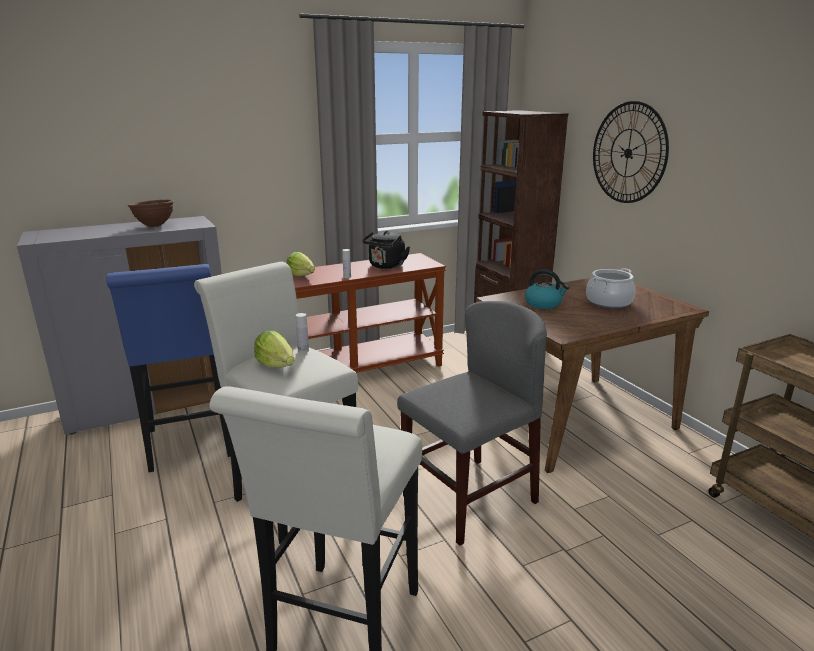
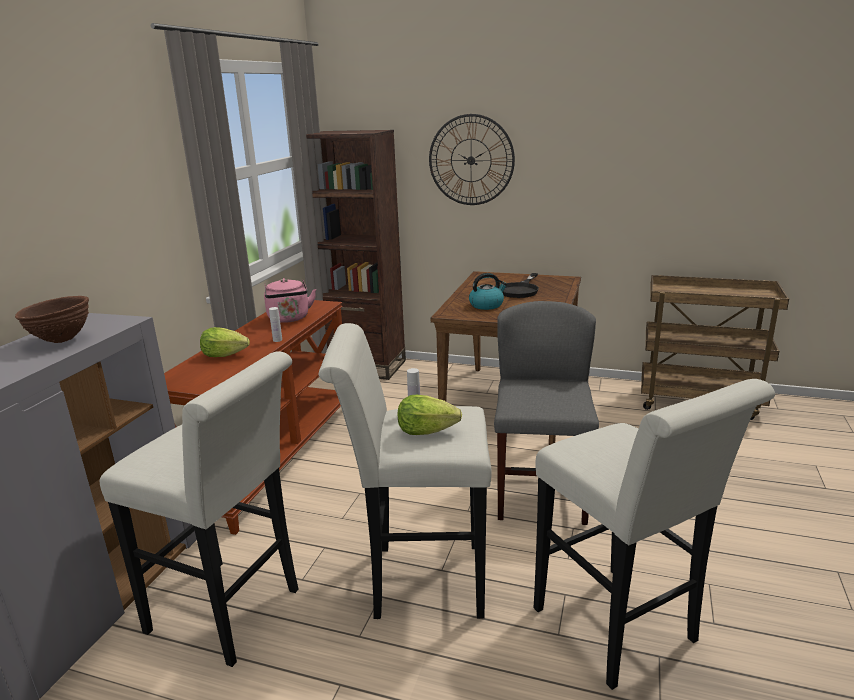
camera: 45 degrees left, 0 degrees up
(190, 447) = (233, 613): blue stool -> white stool
(386, 266) = (289, 319): black kettle -> pink kettle
(609, 302) = (520, 290): cooking pot -> black frying pan

